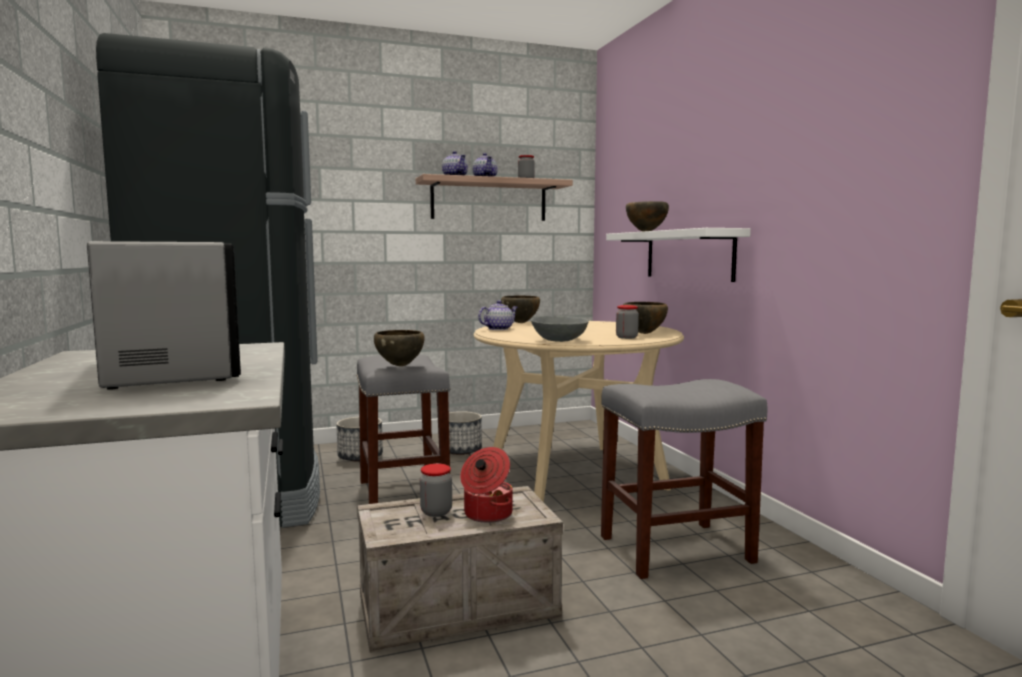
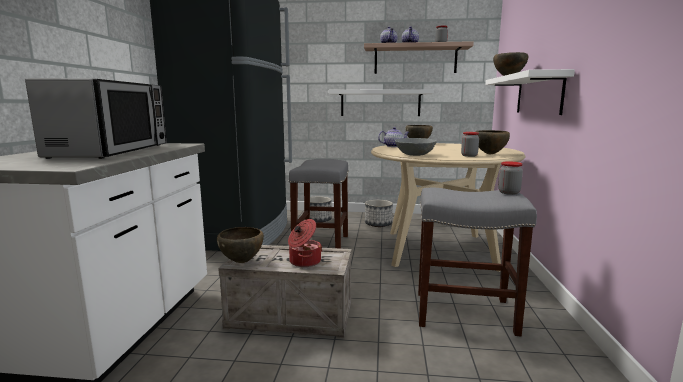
camera: 25 degrees right, 5 degrees up
(400, 365) = (313, 165): brown bowl -> brown bowl (242, 261)
(436, 512) = (279, 255): jar -> jar (508, 192)
(441, 263) = (380, 103): none -> white shelf

